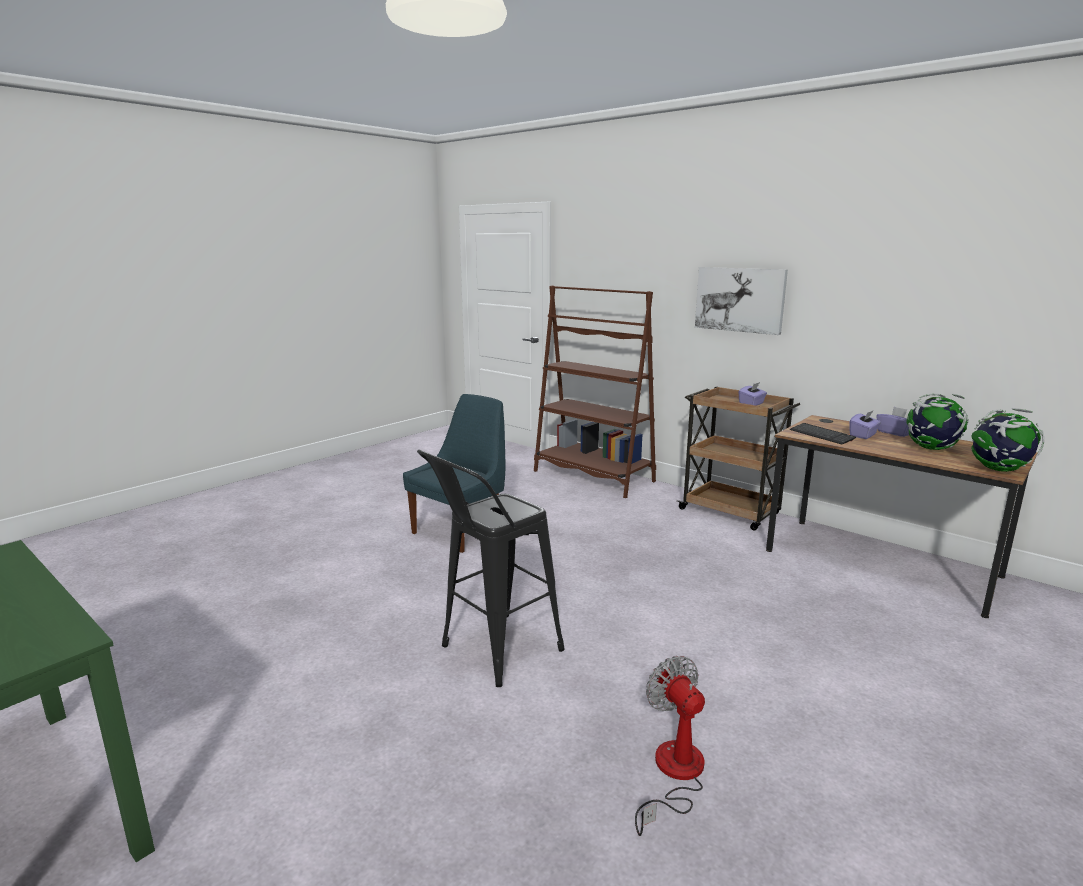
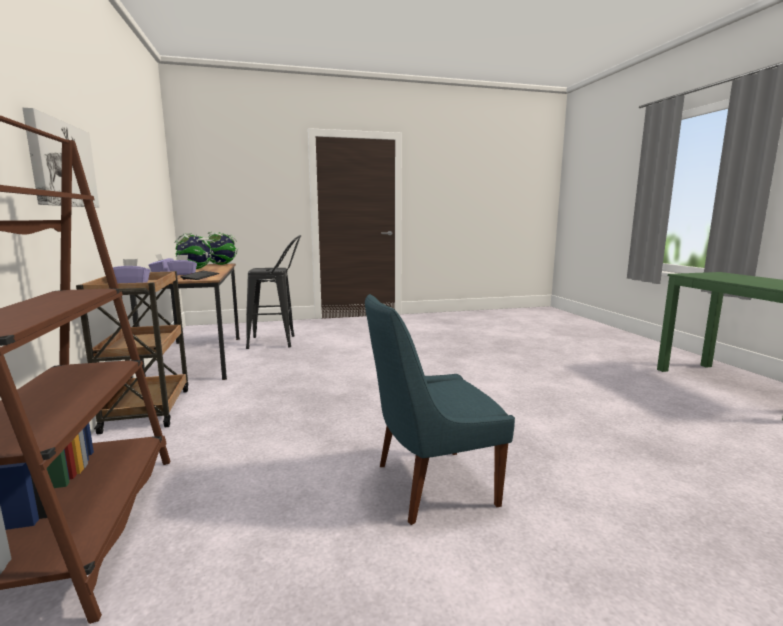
camera: 145 degrees left, 5 degrees down
(492, 653) = (487, 382): black stool -> black stool (278, 342)
(673, 774) = (448, 344): fan -> none

